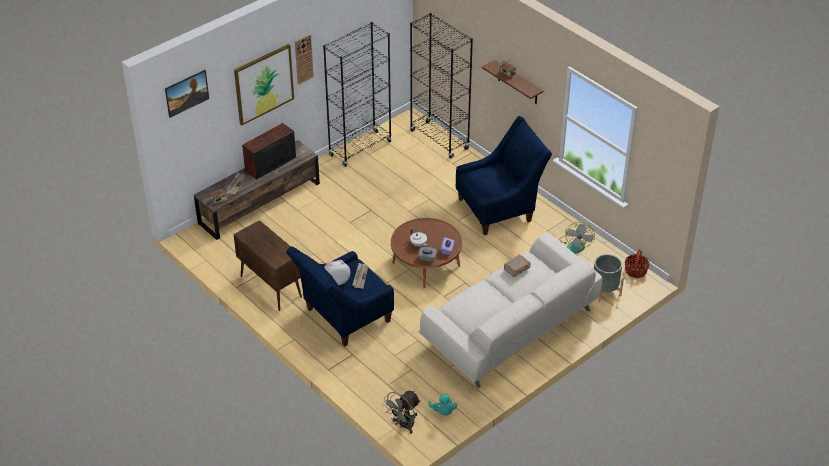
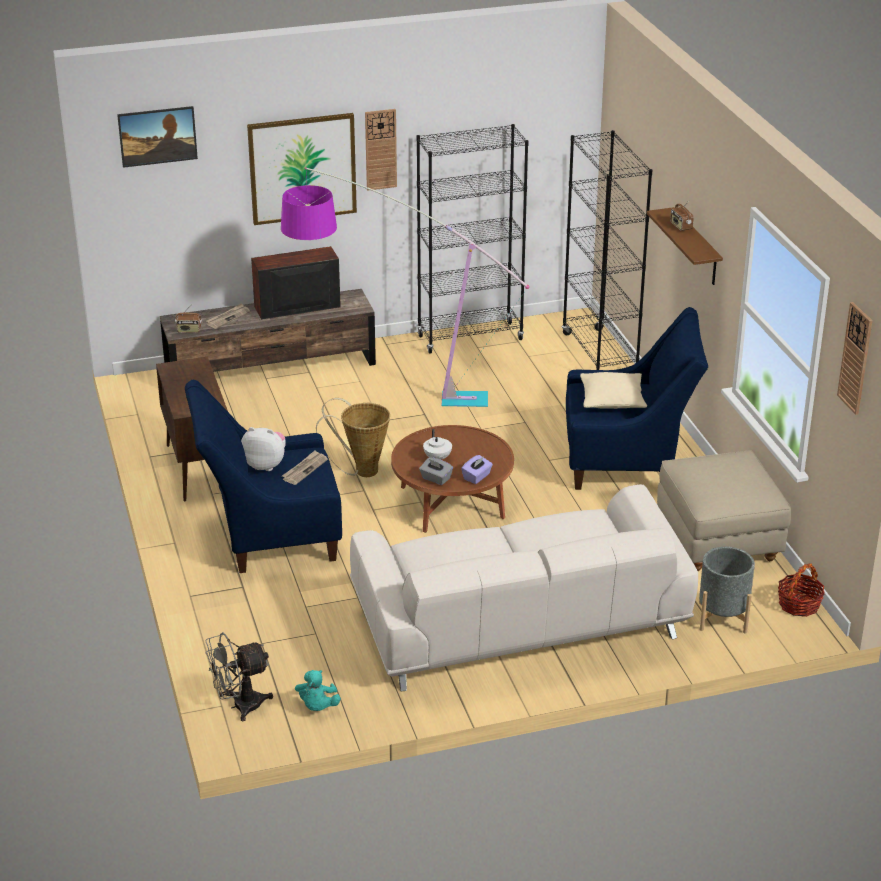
camera: 25 degrees right, 10 degrees down
(339, 205) = (382, 397): none -> floor lamp
(362, 259) = (361, 471): none -> basket
(490, 179) = (612, 400): none -> beige pillow
(516, 269) = (558, 524): brown book -> none
(575, 244) = (719, 541): fan -> beige ottoman
(663, 148) = (855, 358): none -> wall clock

